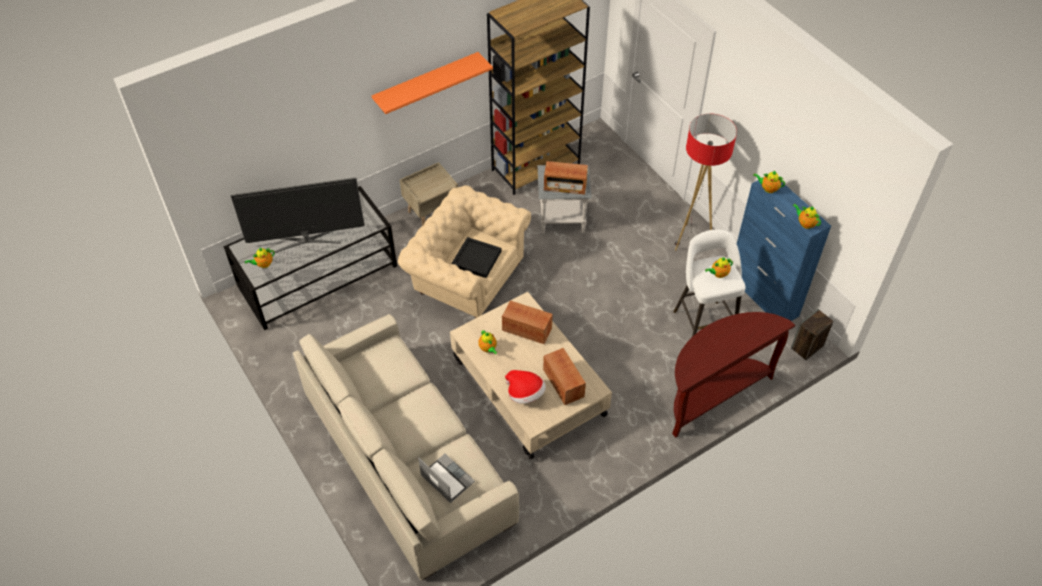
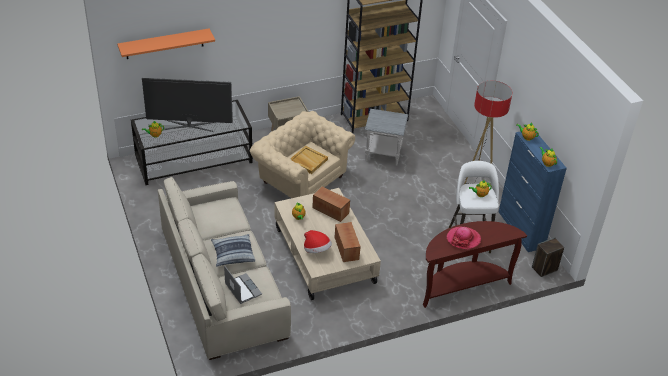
camera: 10 degrees right, 10 degrees down
(419, 427) = (233, 254): none -> pillow
(426, 83) = (297, 31): orange shelf -> orange shelf (164, 44)
(476, 259) = (307, 161): black tray -> beige tray
(565, 186) = (386, 124): radio -> none
(717, 348) = (463, 239): none -> hat

